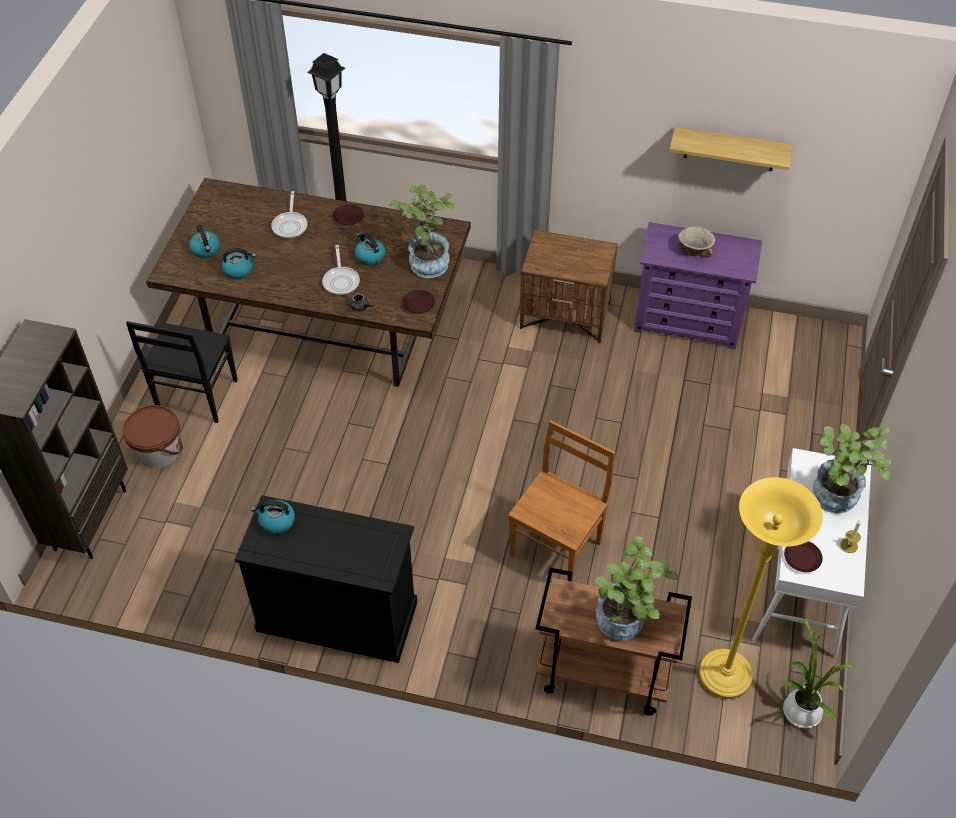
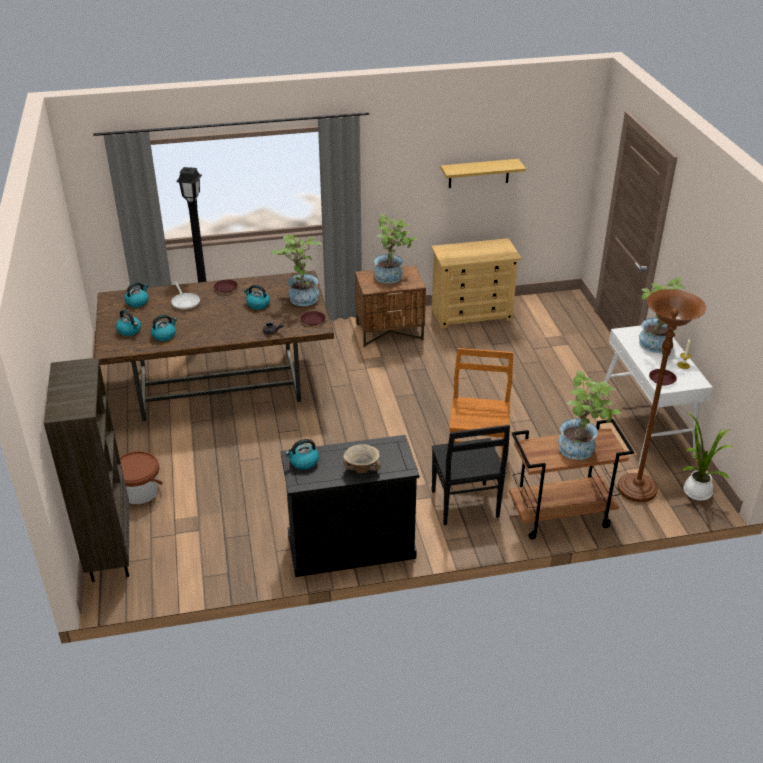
camera: 25 degrees left, 15 degrees down
(196, 397) = (149, 451): black chair -> black chair (465, 505)
(238, 207) = (137, 302): none -> kettle
(341, 280) = (246, 322): frying pan -> none
(575, 254) = (392, 277): none -> potted plant
(688, 321) = (472, 314): purple dresser -> beige dresser
(694, 251) = (471, 252): beige bowl -> beige bowl (361, 468)
(725, 675) = (637, 489): yellow floor lamp -> brown floor lamp

